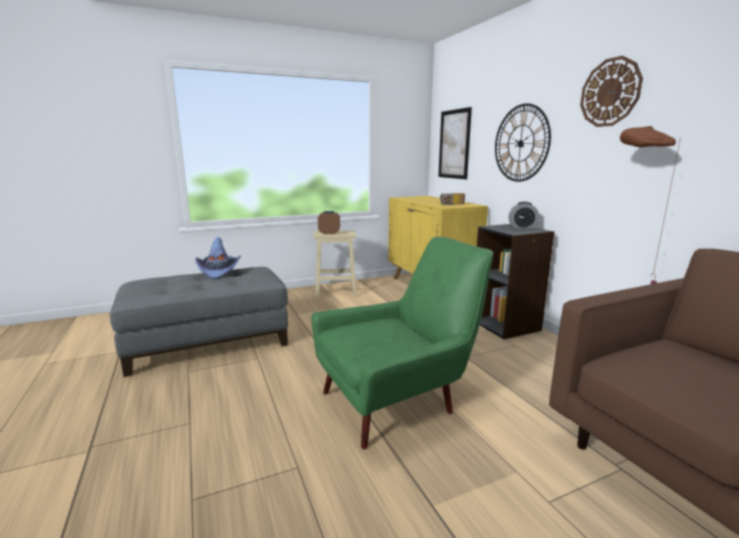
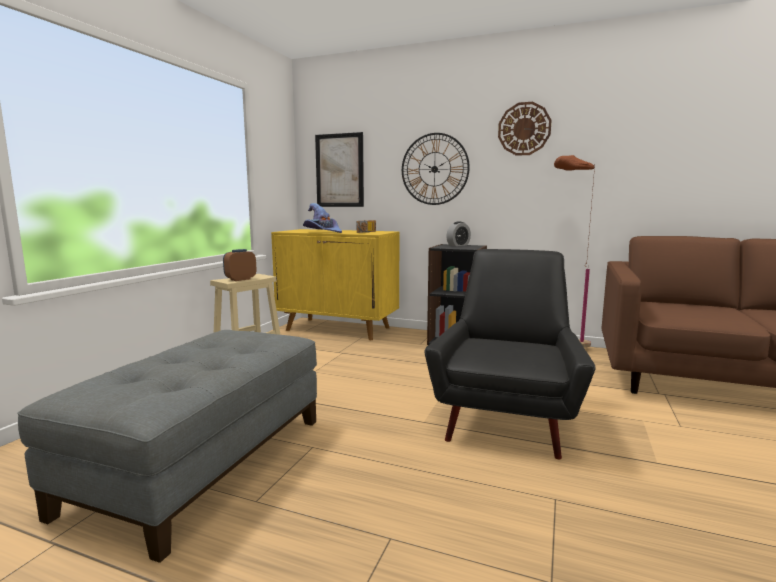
camera: 45 degrees left, 5 degrees down
(219, 271) = (187, 345): purple hat -> purple hat (322, 232)
(398, 400) = (506, 417): green armchair -> black armchair

